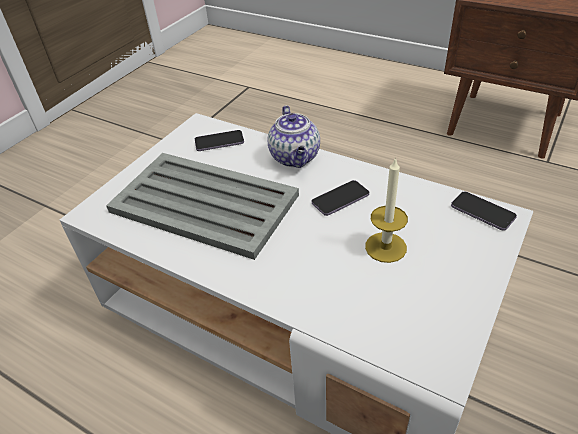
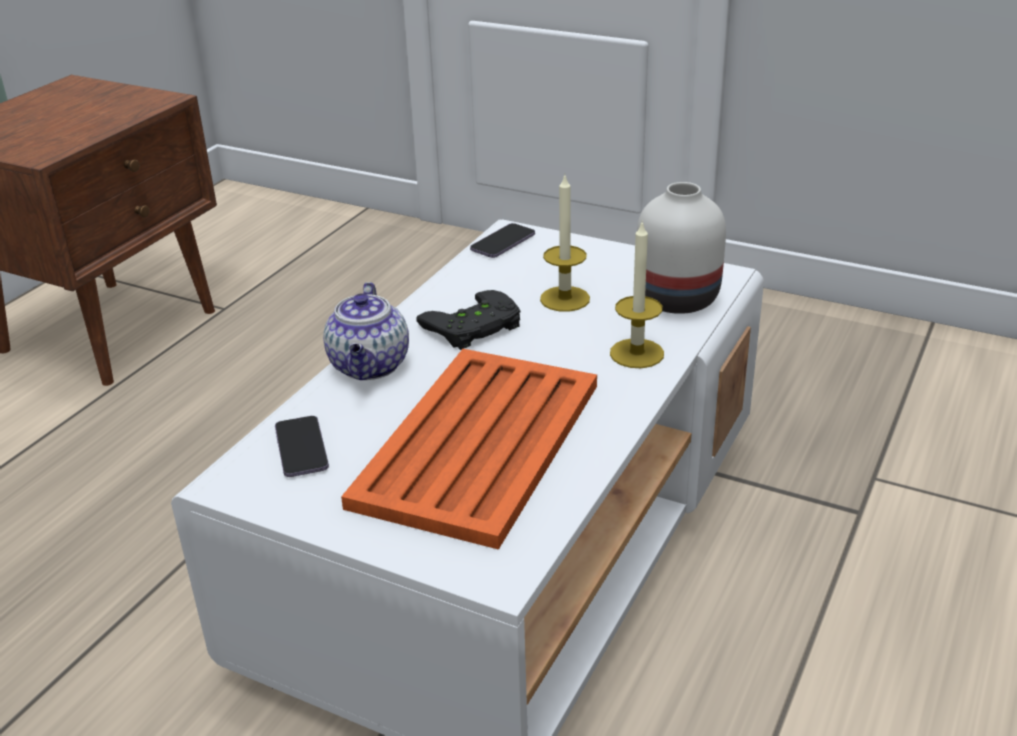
camera: 95 degrees left, 10 degrees down
(203, 203) = (477, 445): grey tray -> orange tray
(295, 158) = (370, 367): teapot -> teapot turned 105 degrees clockwise
(297, 286) = (636, 353): none -> candle
(340, 199) = (474, 328): phone -> black game controller
(389, 321) = (674, 299): none -> white vase

